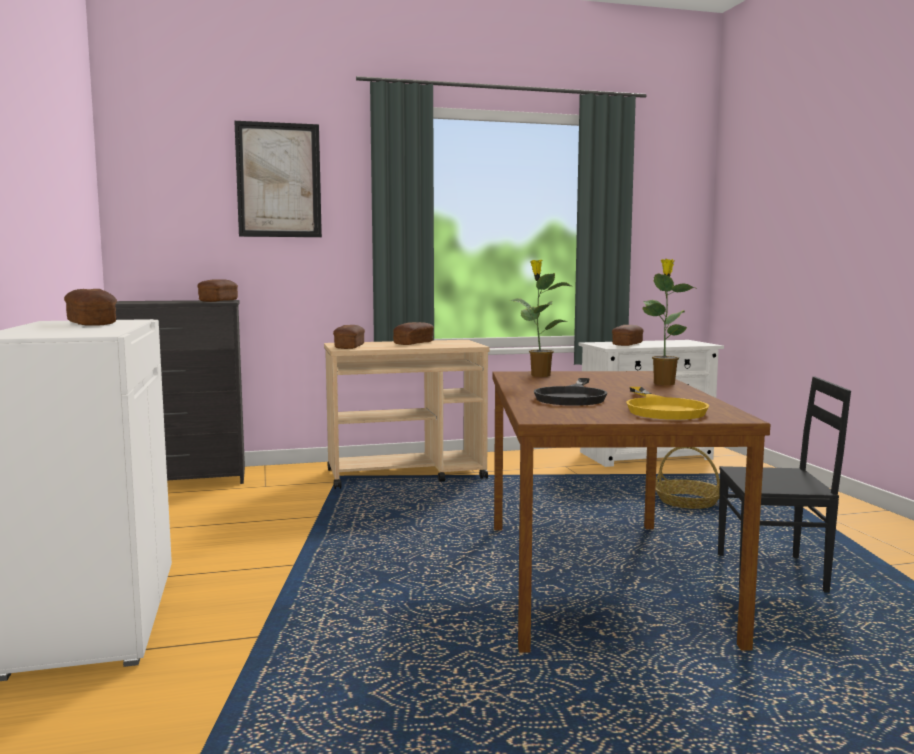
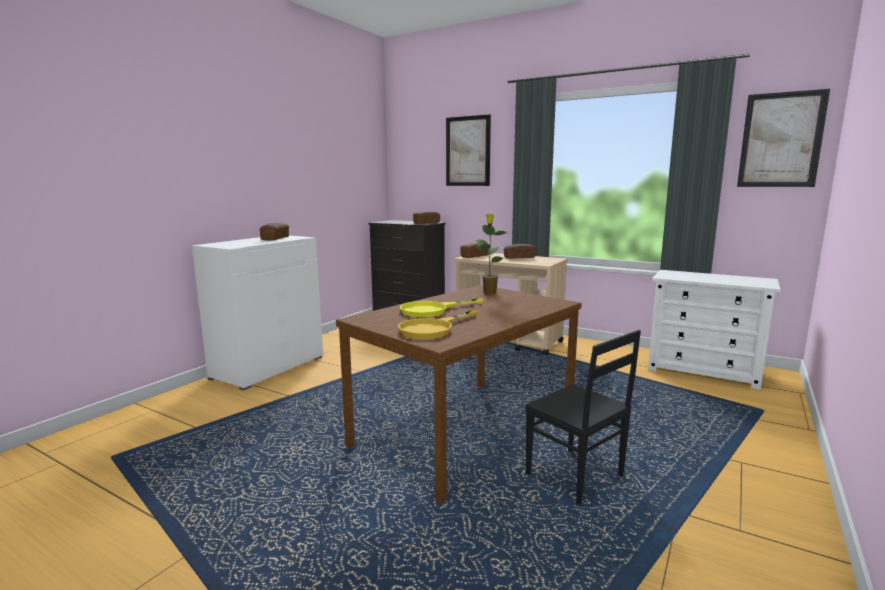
camera: 45 degrees right, 5 degrees up
(572, 397) = (432, 310): black frying pan -> yellow frying pan
(627, 344) = (690, 276): bread -> none
(664, 383) = (529, 312): potted plant -> none
(670, 191) = (781, 140): none -> picture
(687, 502) = (645, 411): basket -> none

